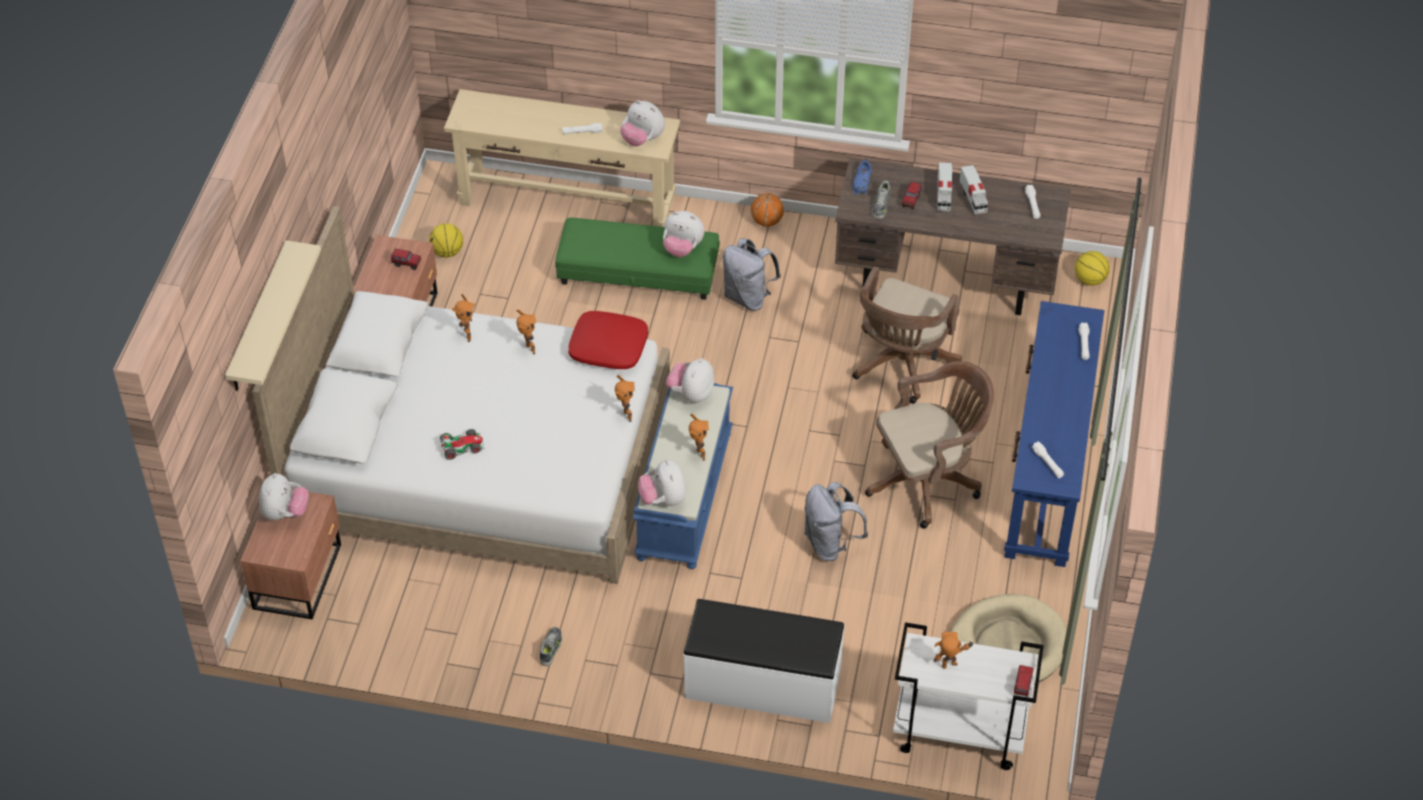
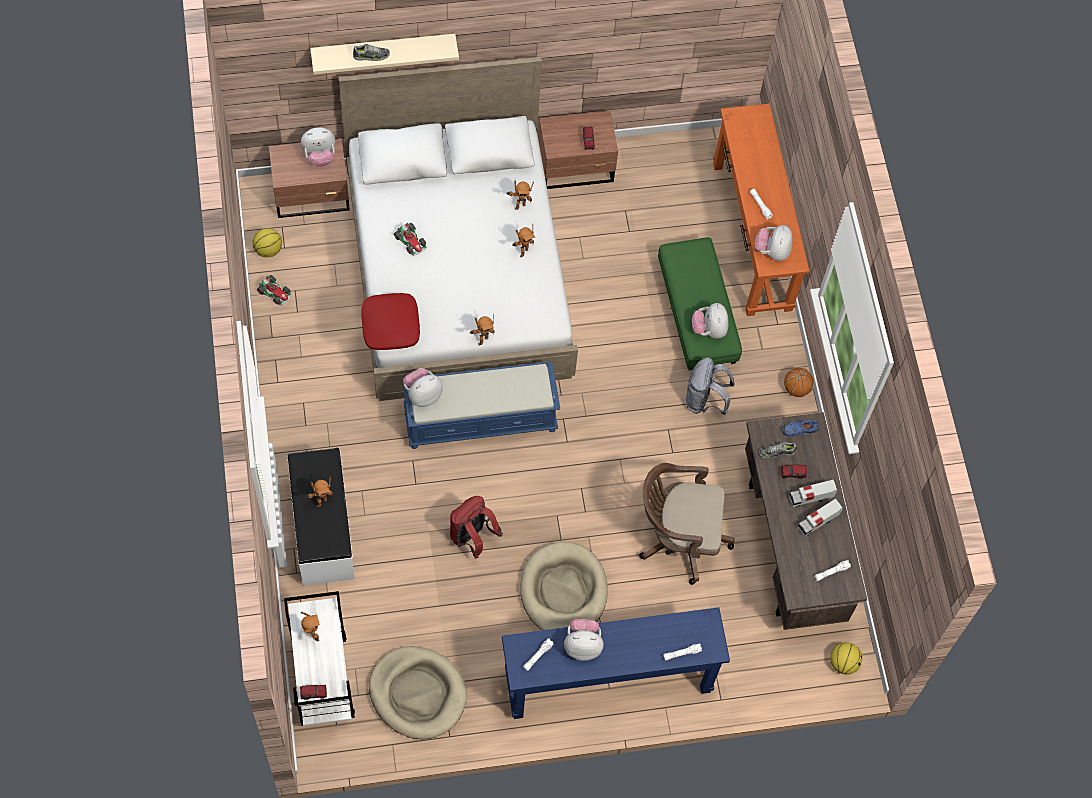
camera: 65 degrees right, 15 degrees up
(417, 649) = (275, 292): none -> toy car
(447, 252) = (658, 173): basketball -> basketball (268, 250)
(551, 648) = (305, 377): shoe -> shoe (371, 56)
(567, 201) = (751, 236): beige console table -> orange console table
(609, 347) = (548, 305): red pillow -> red pillow (391, 326)
(691, 394) = (535, 380): plush toy -> plush toy (582, 645)
(699, 456) = (475, 405): toy robot -> toy robot (320, 501)
(830, 543) = (472, 537): grey backpack -> red backpack
(928, 481) = (563, 591): brown office chair -> beige dog bed

